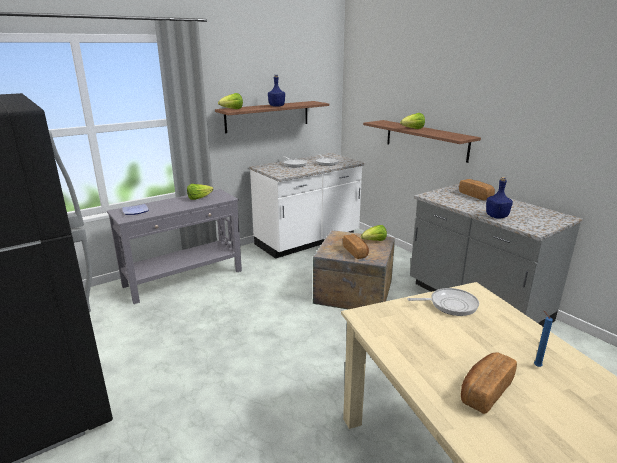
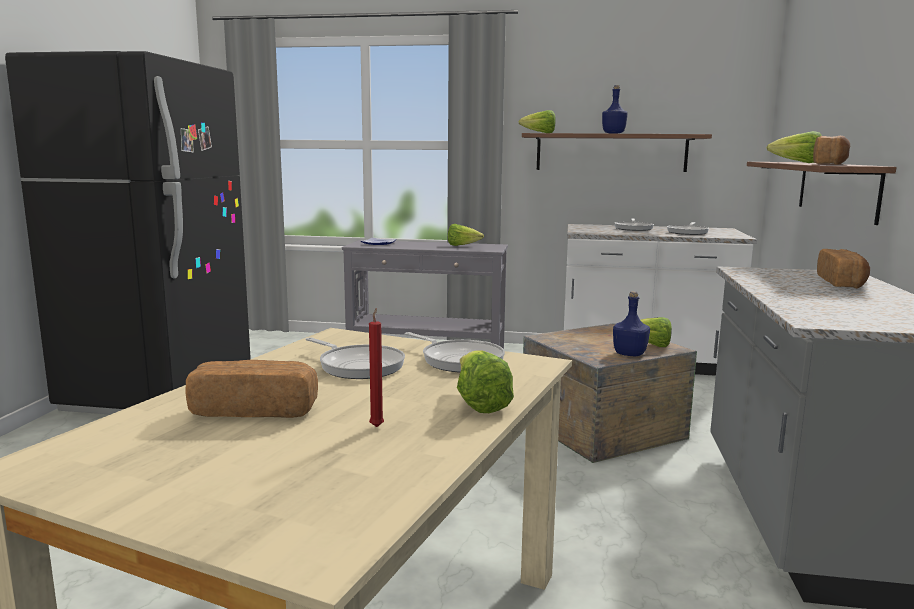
camera: 45 degrees right, 10 degrees down
(356, 252) = (591, 347): bread -> bread (829, 164)
(432, 333) = (358, 366): none -> frying pan
(496, 216) = (791, 300): blue bottle -> blue bottle (629, 354)
(522, 328) = (479, 403): none -> lettuce
(536, 366) = (377, 426): blue candle -> red candle

